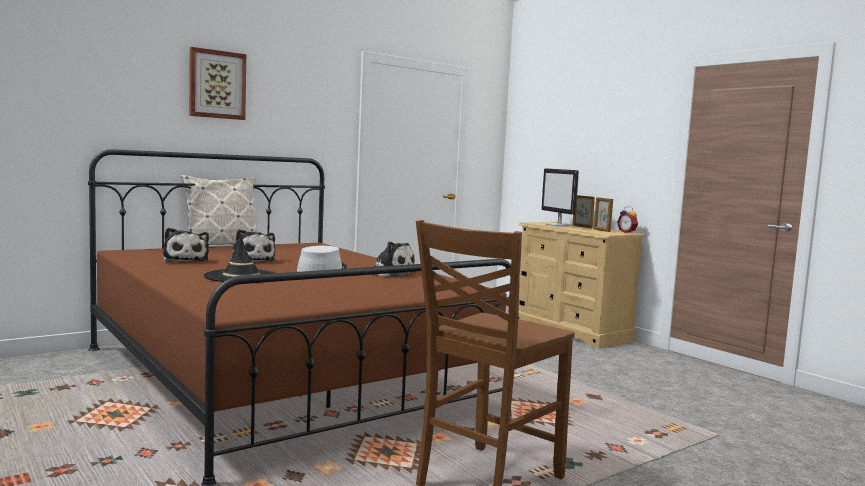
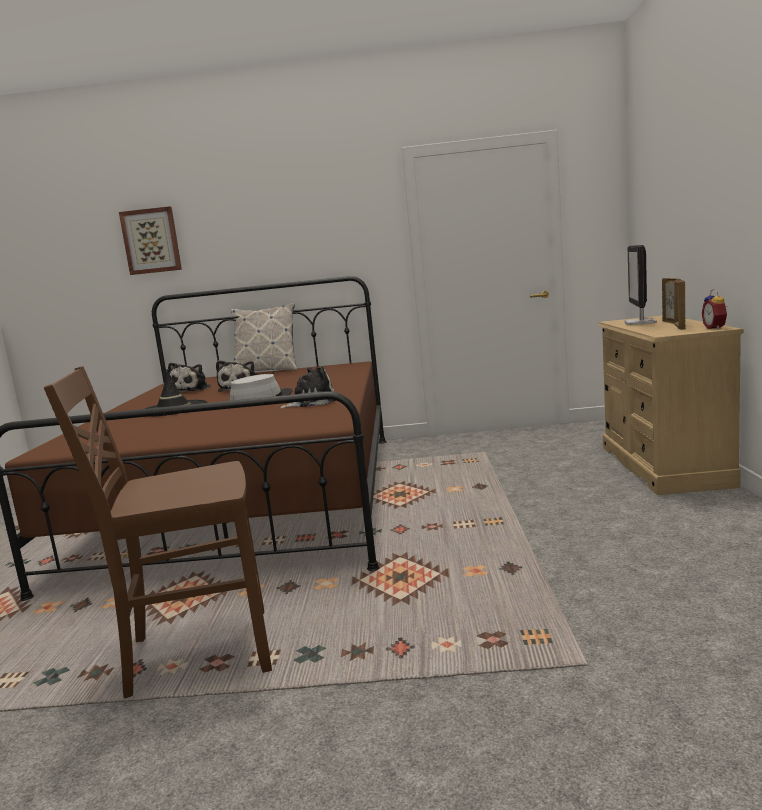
camera: 40 degrees right, 5 degrees up
(217, 84) = (249, 220): picture -> picture (151, 241)
(390, 273) = (311, 402): plush toy -> plush toy turned 90 degrees counterclockwise

